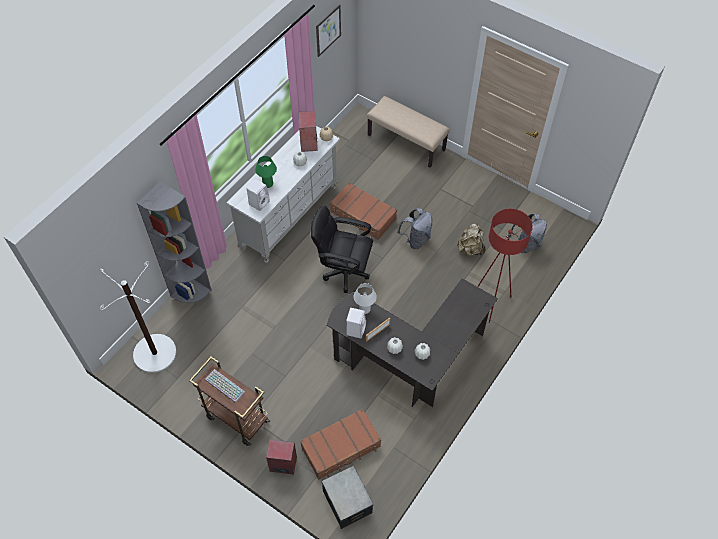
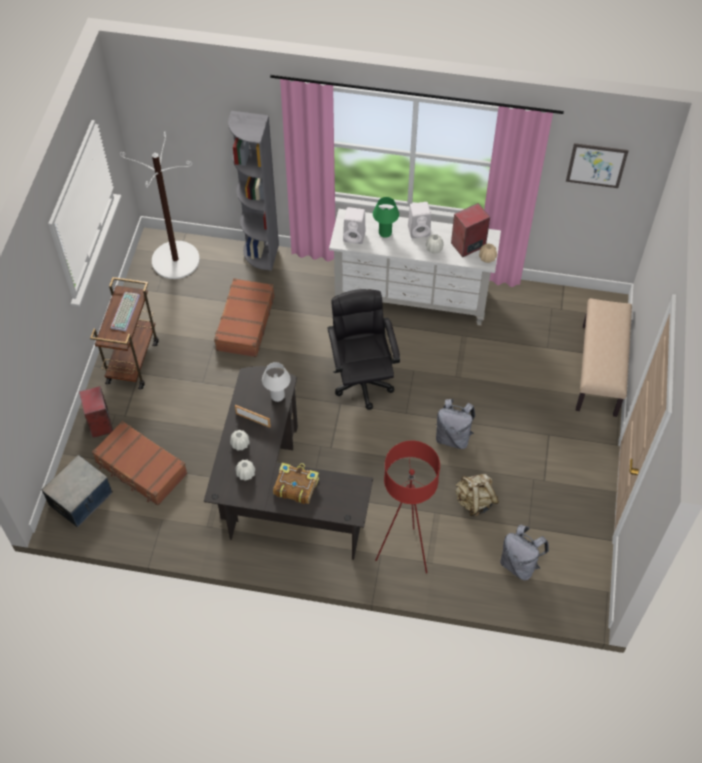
camera: 65 degrees right, 0 degrees up
(356, 329) = (247, 397): white speaker -> white speaker (419, 230)
(363, 216) = (455, 369): brown suitcase -> brown suitcase (245, 323)
(447, 326) = (295, 486): none -> book

